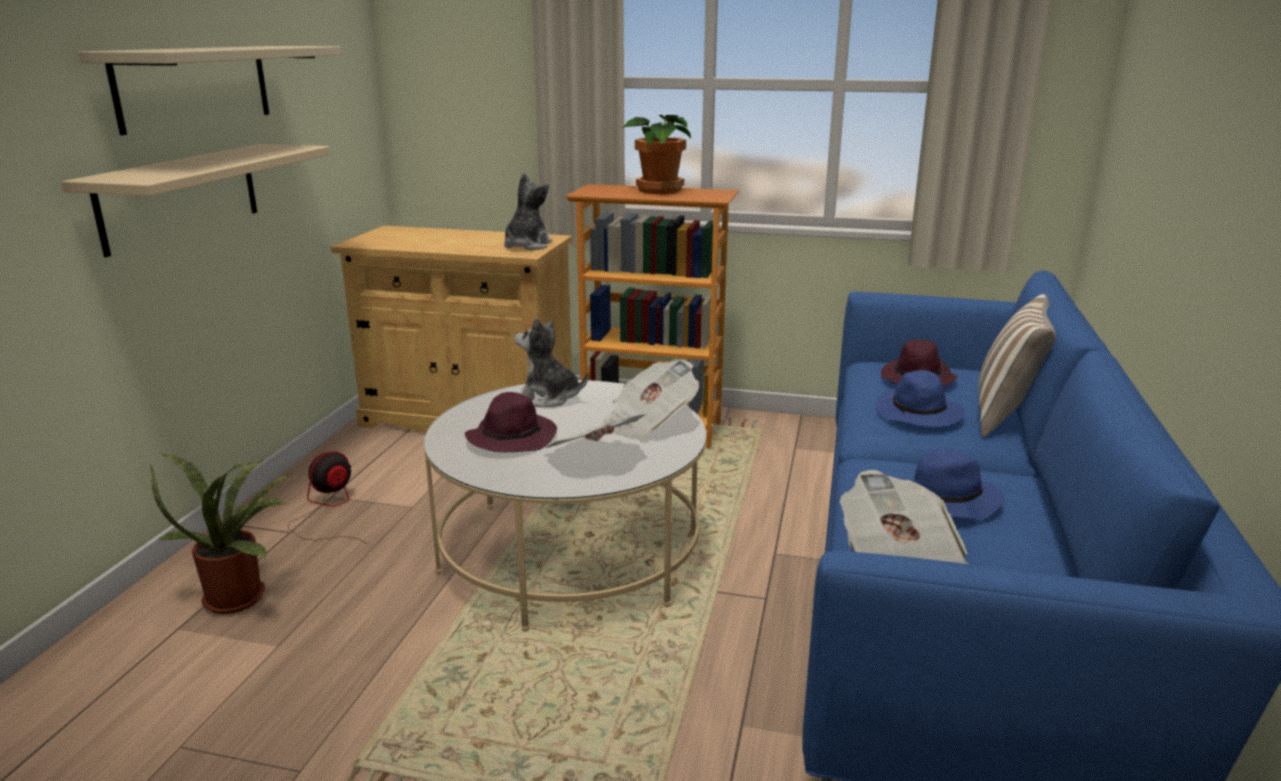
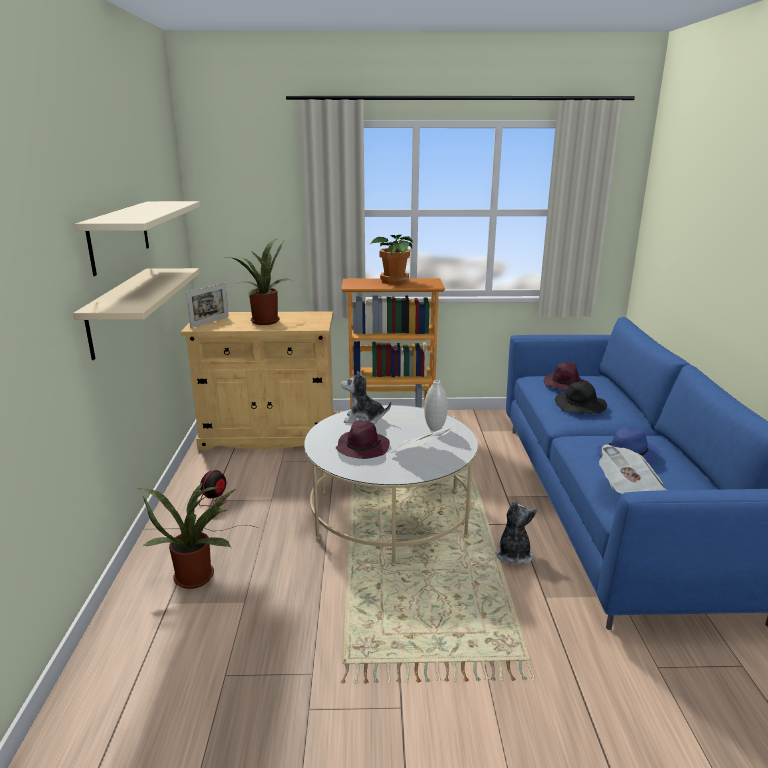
camera: 15 degrees left, 0 degrees up
(383, 238) = (210, 322): none -> picture frame
(457, 241) = (263, 321): none -> potted plant
(526, 246) = (312, 321): plush toy -> plush toy (513, 554)
(648, 422) = (435, 428): newspaper -> white vase
(919, 414) = (580, 406): blue hat -> black hat
(1007, 417) = (625, 403): pillow -> none

